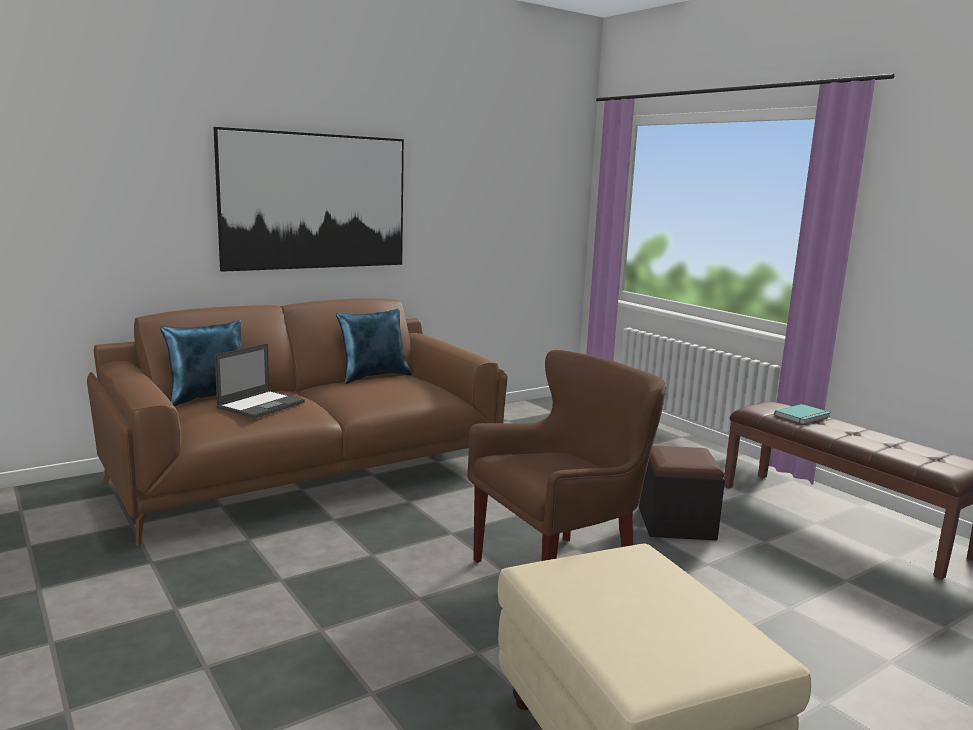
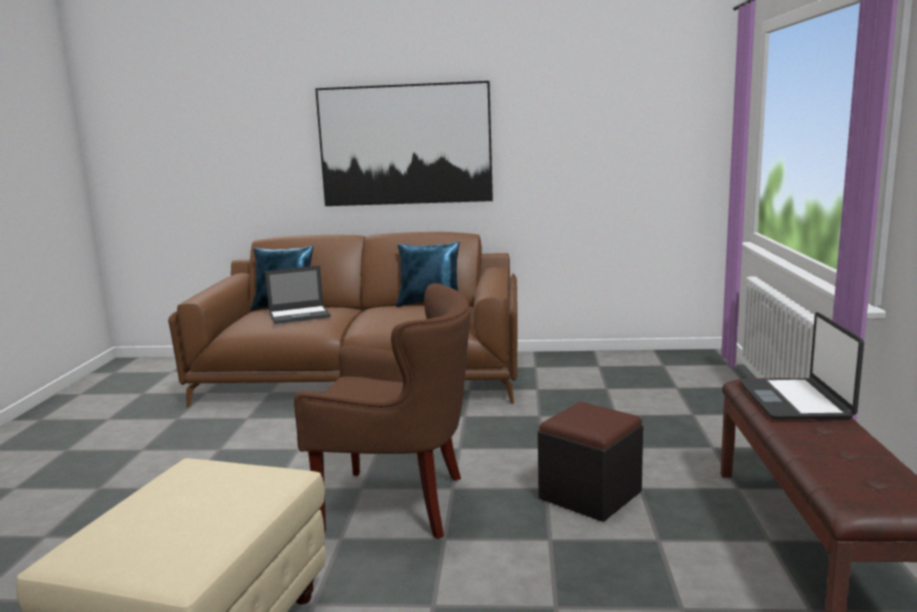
camera: 40 degrees right, 0 degrees up
(803, 416) = (796, 401): turquoise book -> laptop

